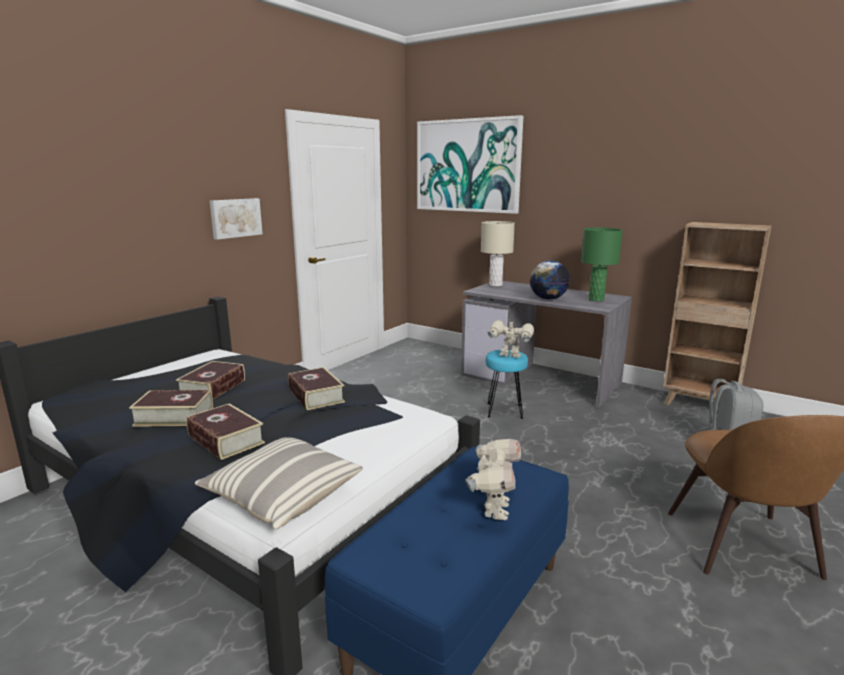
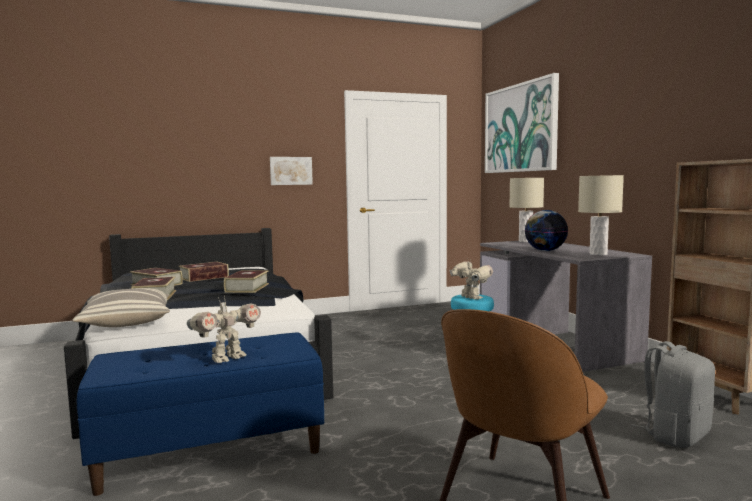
camera: 35 degrees right, 10 degrees down
(596, 299) = (598, 254): green table lamp -> beige table lamp

